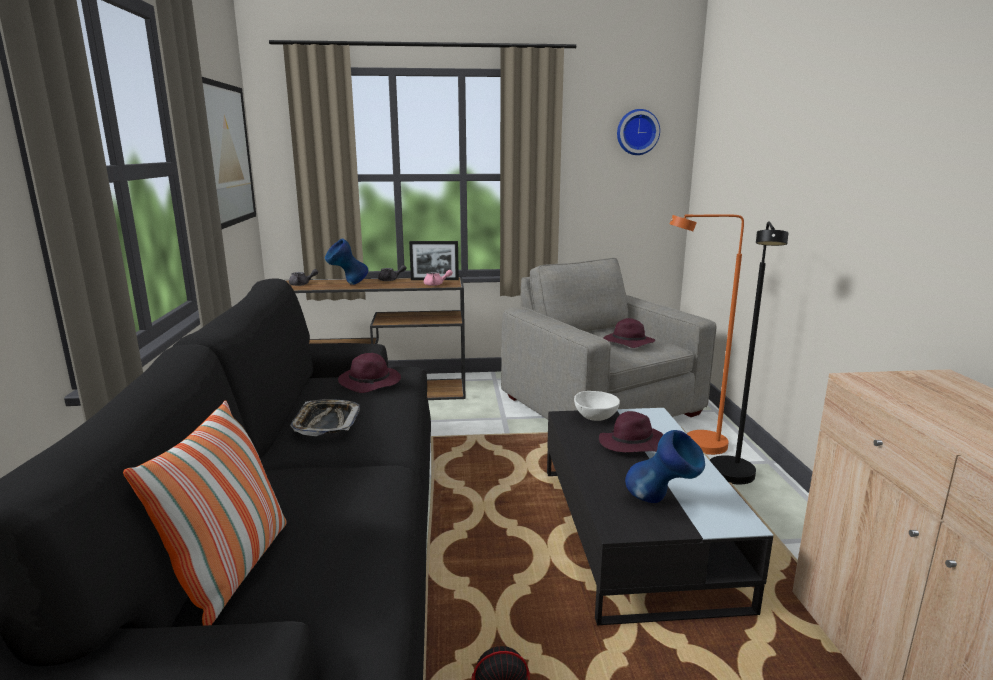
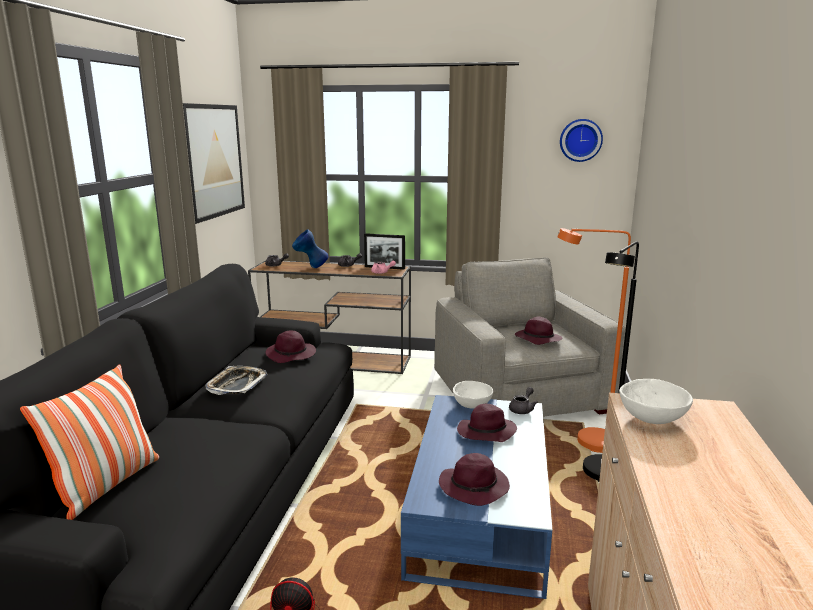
camera: 15 degrees right, 0 degrees up
(634, 532) = (480, 510): black coffee table -> blue coffee table
(650, 415) = (522, 409): none -> grey teapot
(662, 502) = (475, 487): blue vase -> purple hat
(902, 393) = (651, 419): none -> white bowl

